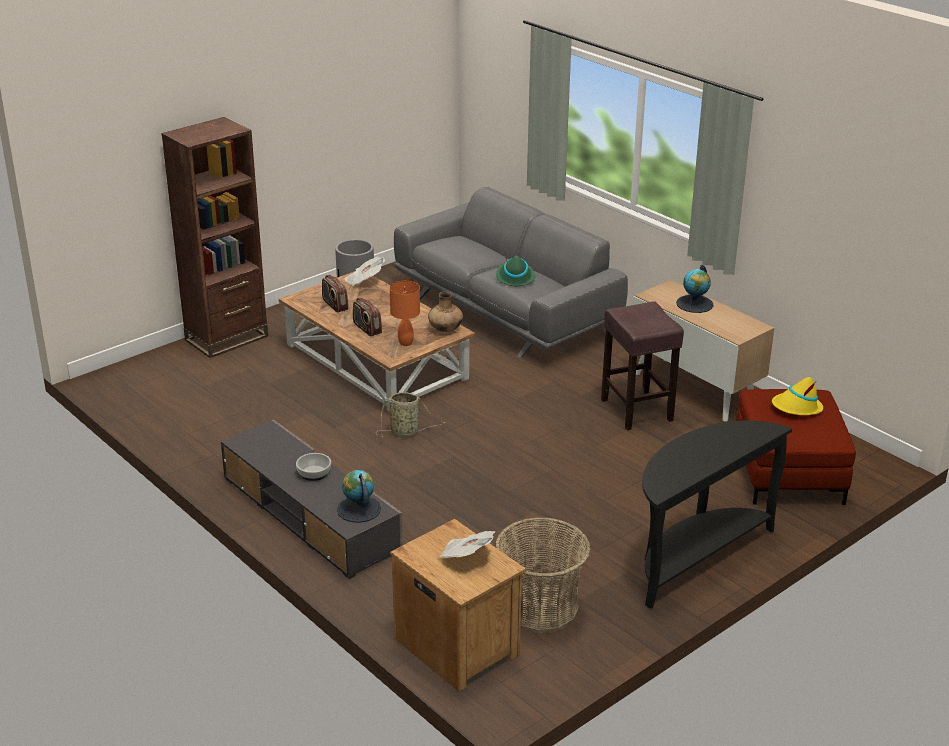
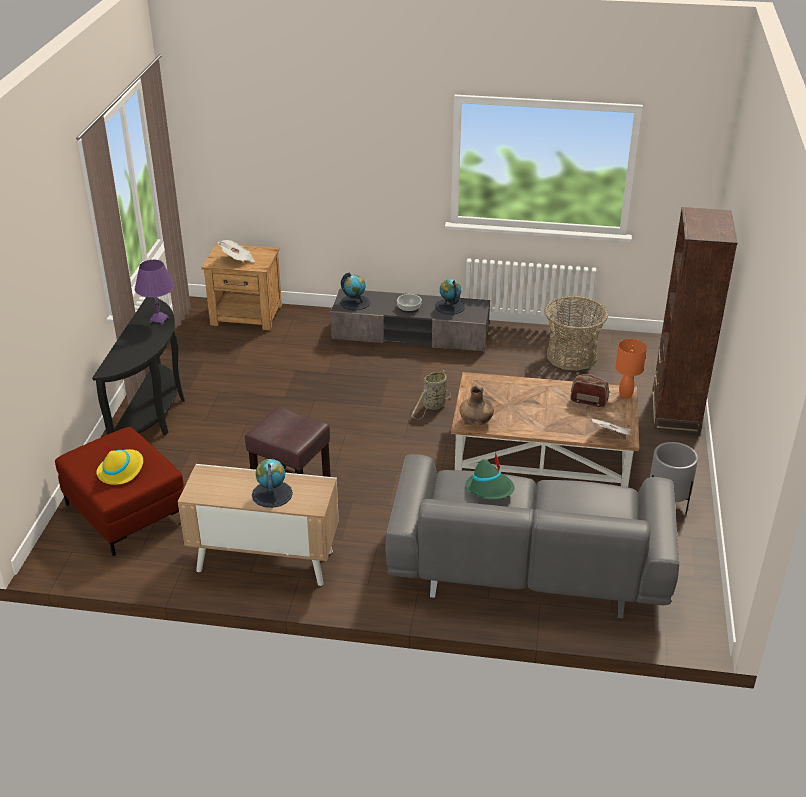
camera: 140 degrees right, 5 degrees up
(272, 453) = (449, 306): none -> globe
(367, 329) = (530, 393): radio -> none
(405, 342) = (484, 395): orange table lamp -> orange table lamp (626, 395)
(540, 608) = (221, 349): basket -> basket (571, 356)
(669, 463) = (159, 319): none -> purple table lamp

